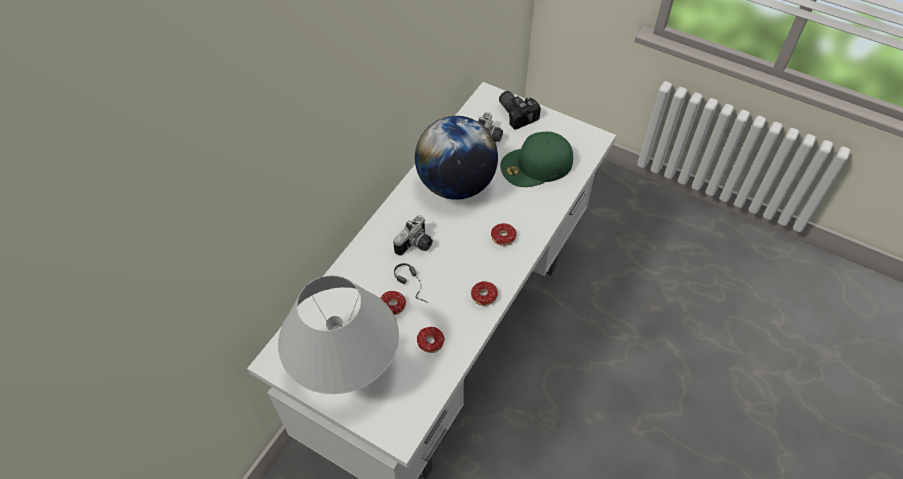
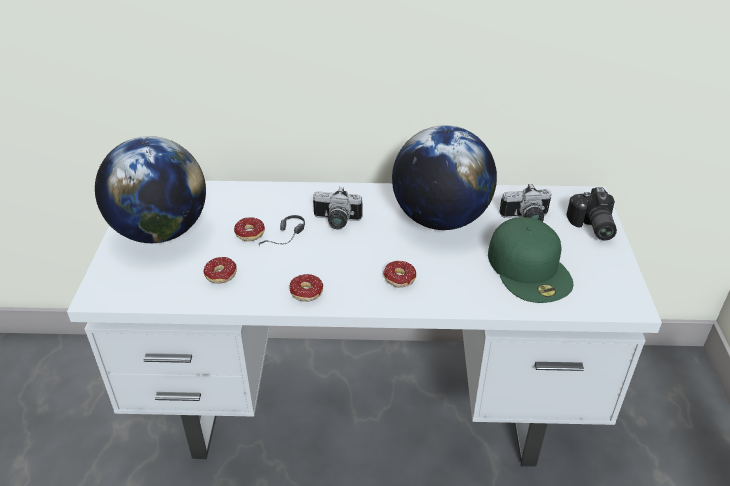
camera: 60 degrees right, 15 degrees down
(346, 367) = (161, 232): white table lamp -> globe
(517, 113) = (591, 227): camera -> camera turned 150 degrees clockwise
(536, 165) = (530, 268): green cap -> green cap turned 150 degrees counterclockwise

